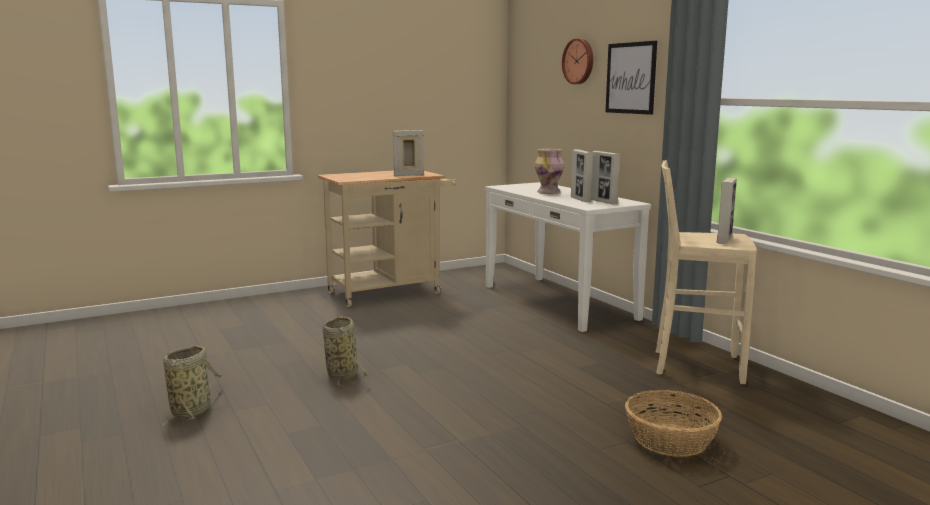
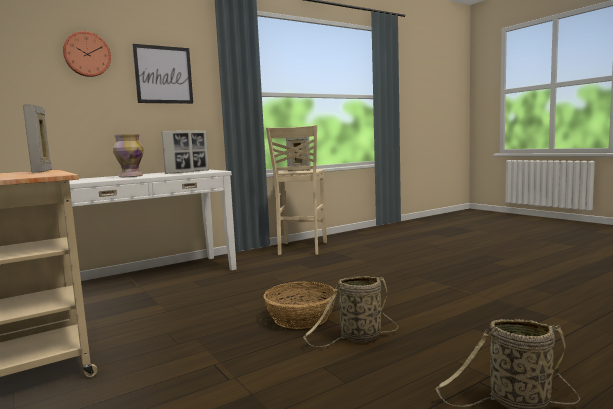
camera: 95 degrees left, 5 degrees down
(671, 440) = (405, 252): basket -> basket (301, 318)

